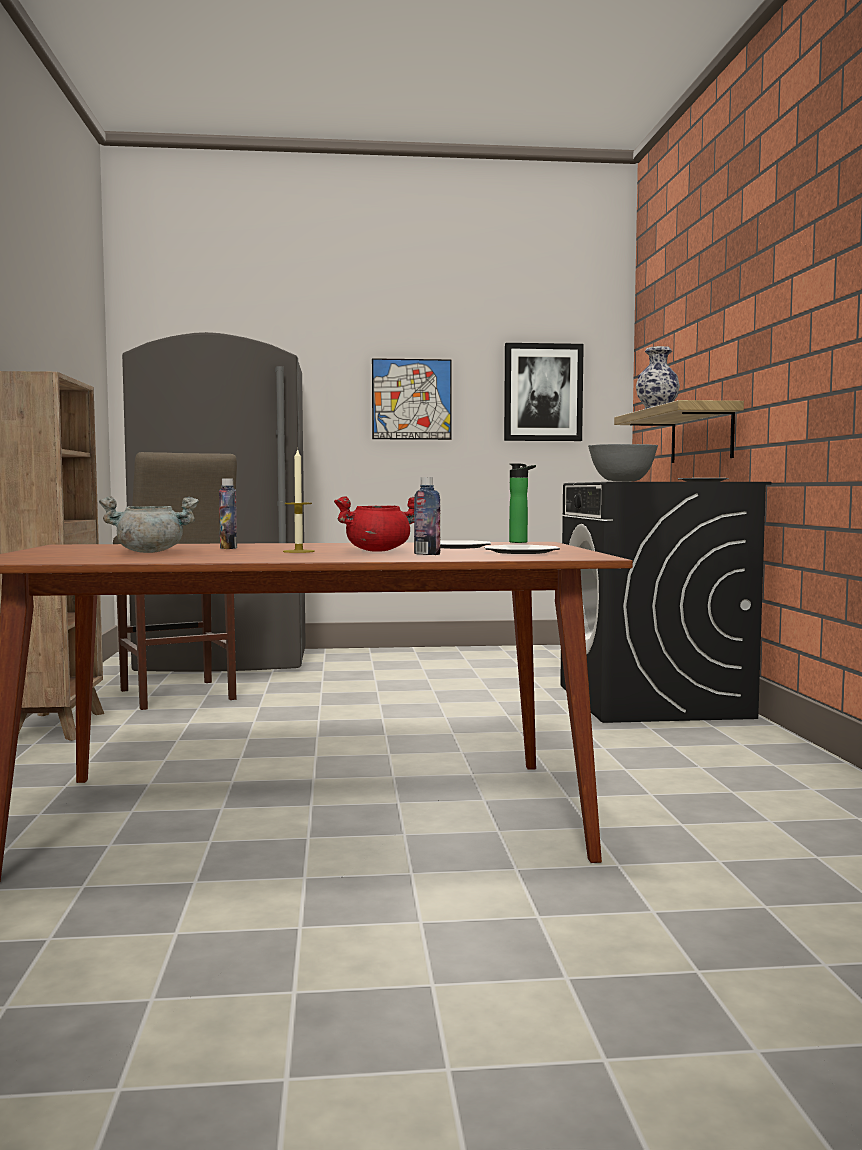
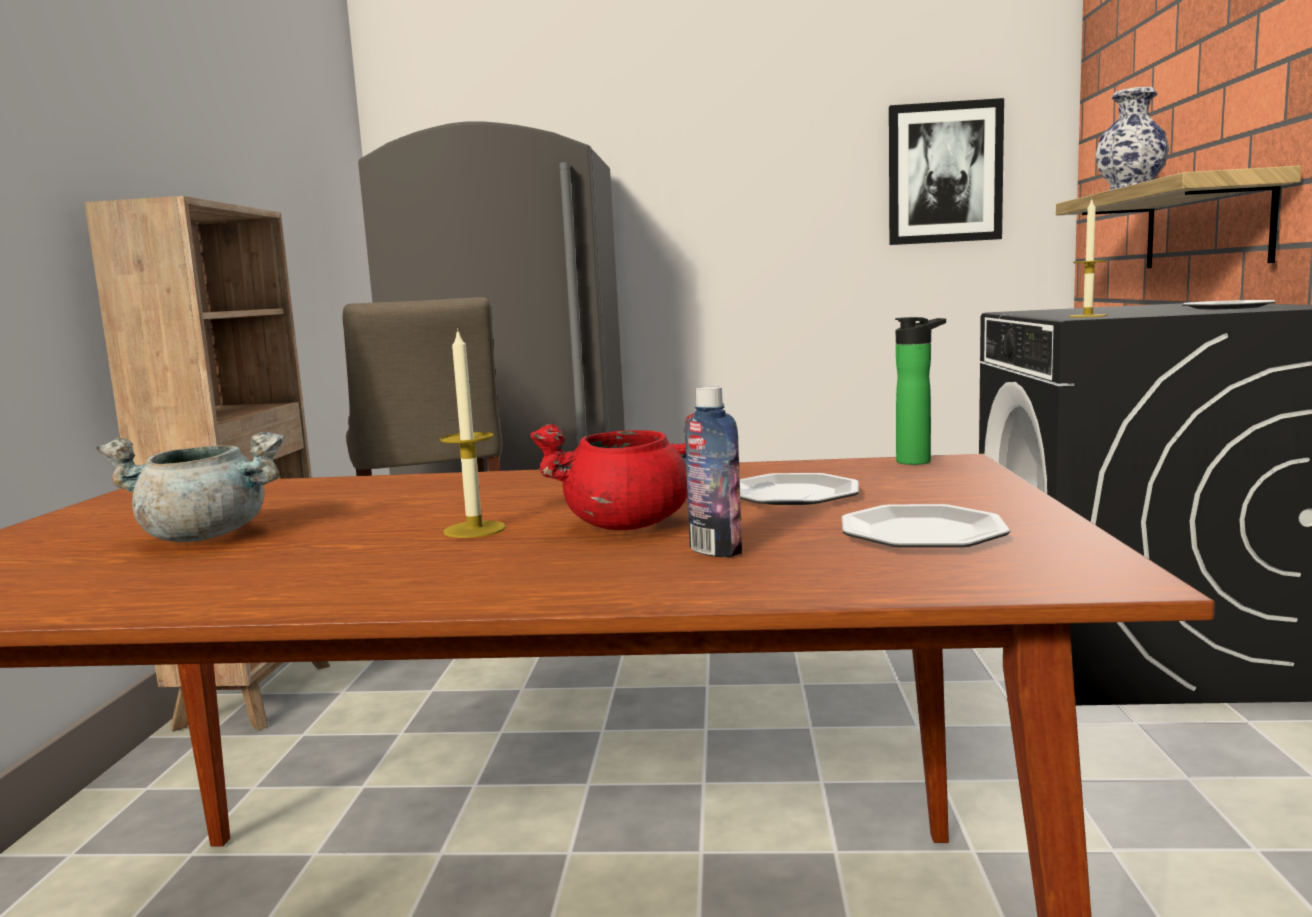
camera: 10 degrees right, 5 degrees up
(228, 548) = (372, 508): bottle -> none
(411, 399) = (759, 195): picture -> none
(622, 481) = (1088, 316): grey bowl -> candle

